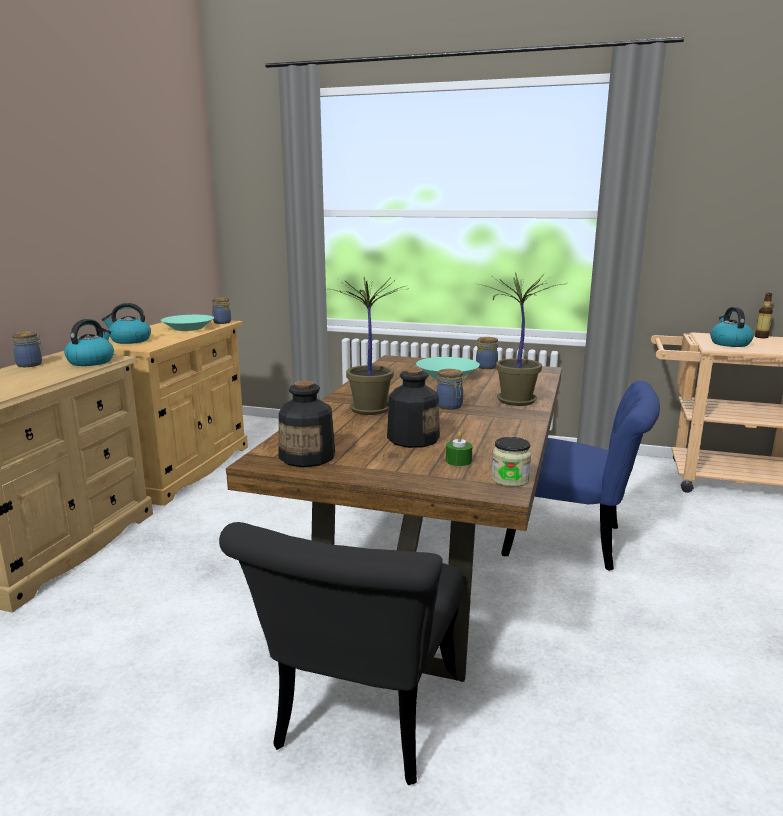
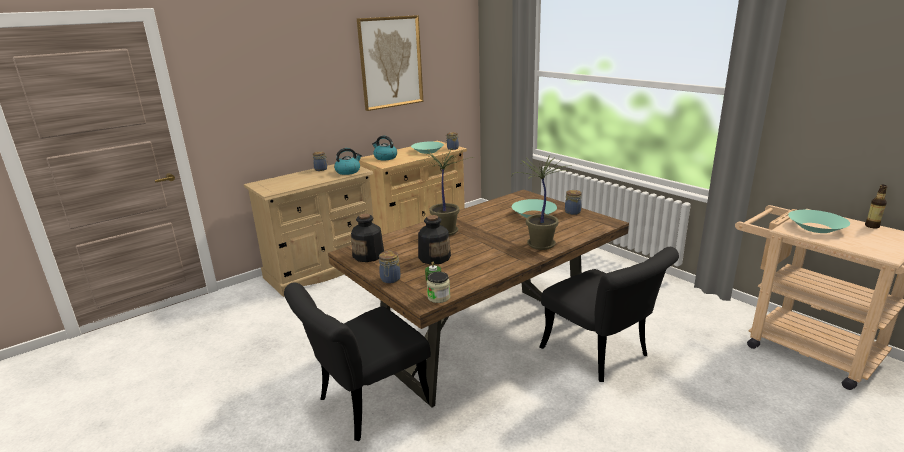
camera: 35 degrees right, 5 degrees up
(111, 188) = (390, 62): none -> picture
(450, 406) = (493, 240): jar -> jar (390, 279)
(575, 542) = (601, 355): blue chair -> black chair
(729, 343) = (816, 227): kettle -> turquoise bowl

